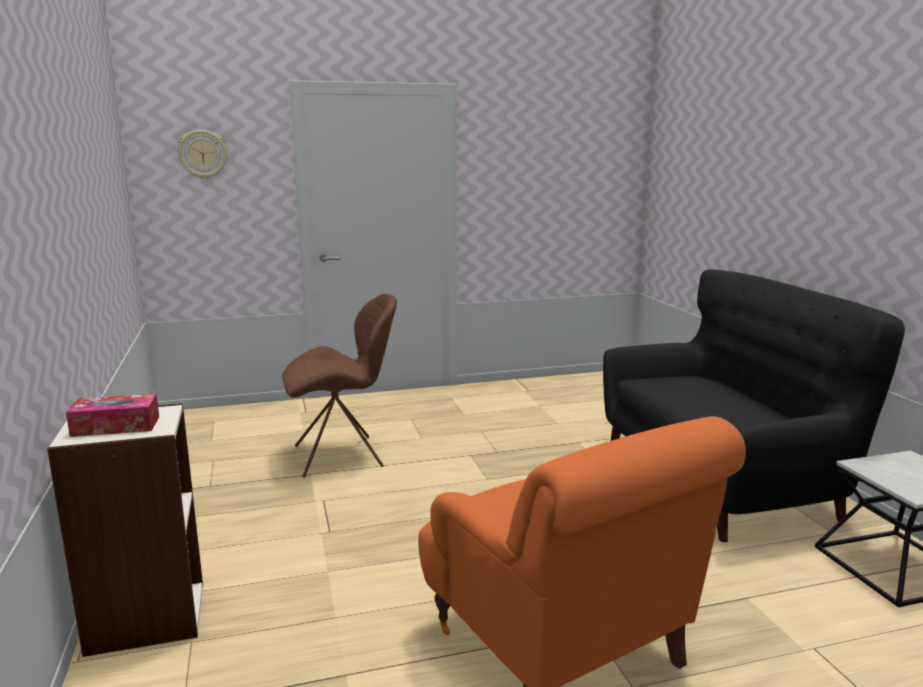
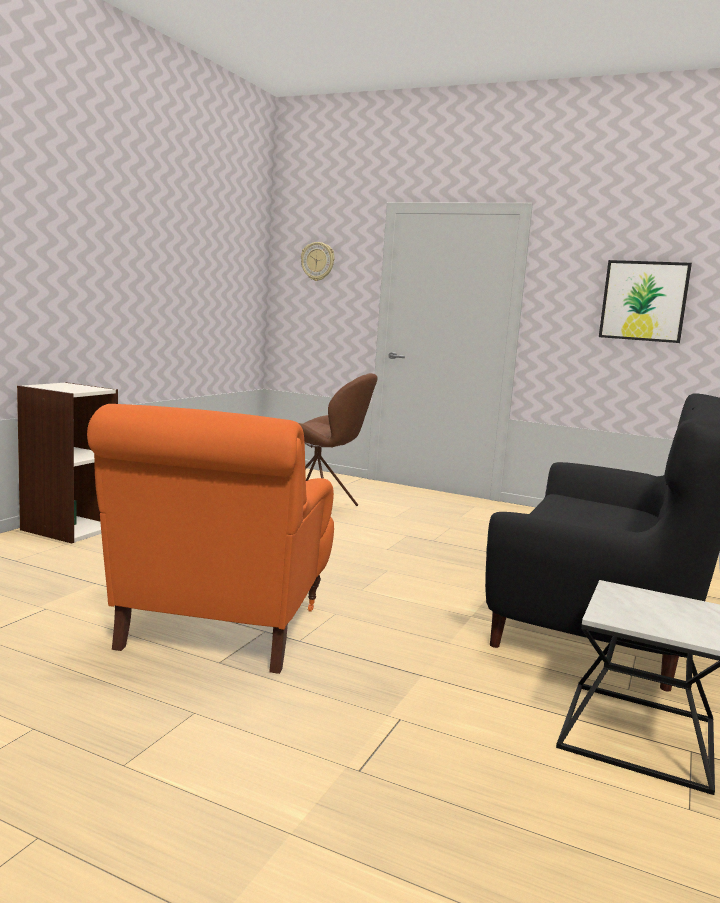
camera: 40 degrees right, 5 degrees down
(116, 426) = (63, 387): tissue box -> none
(564, 177) = (644, 301): none -> picture

